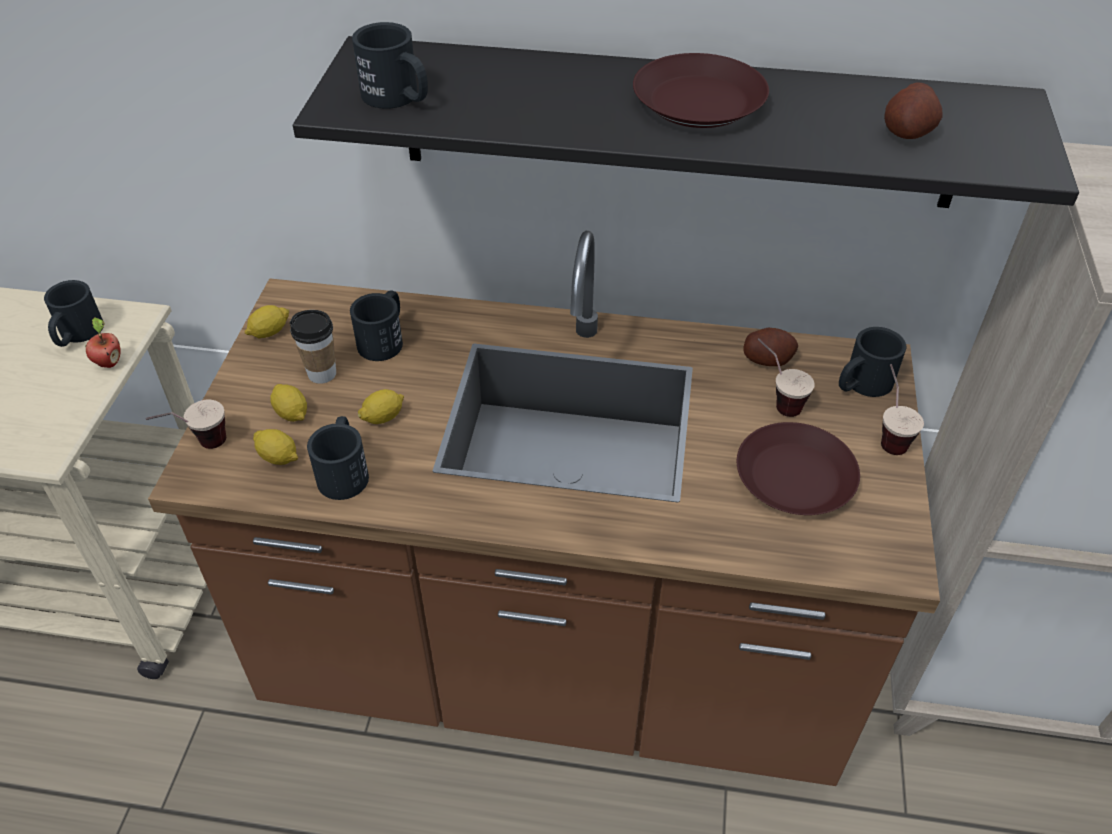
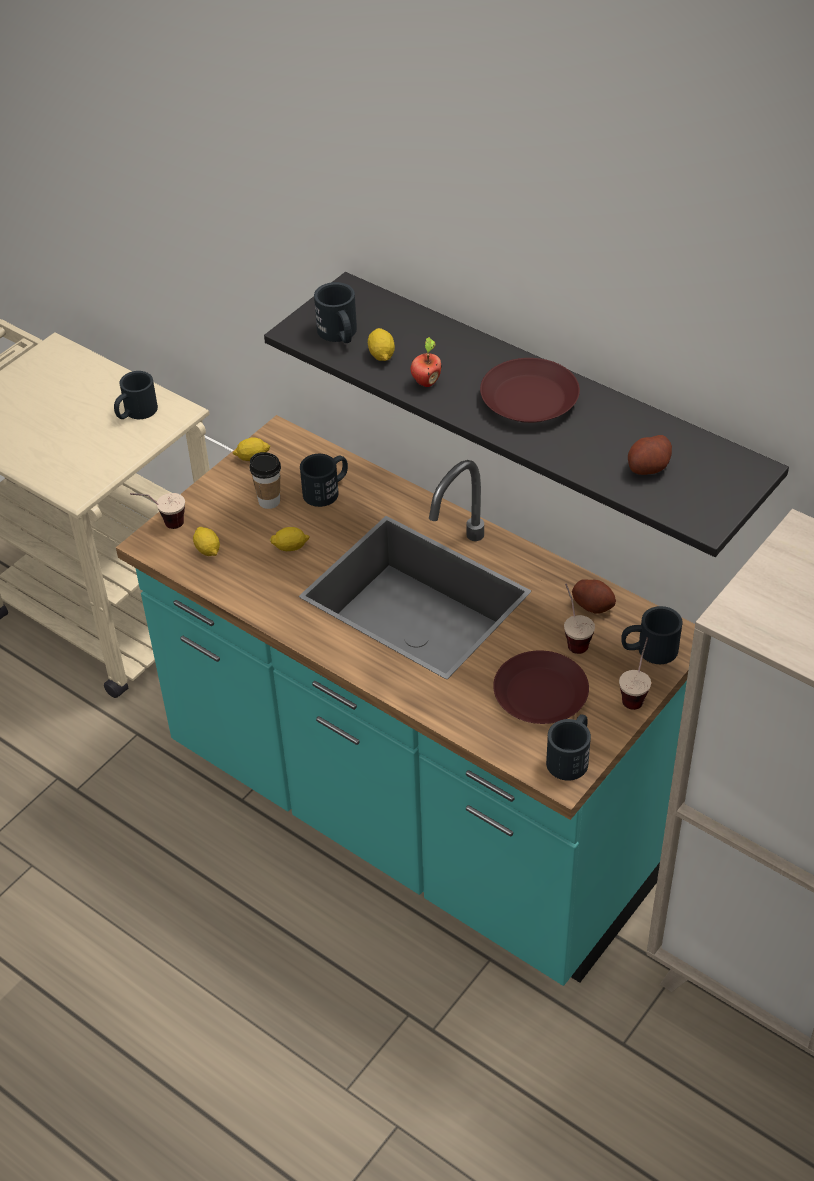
camera: 30 degrees right, 0 degrees up
(108, 362) = (146, 441): apple -> apple (426, 382)
(291, 413) = (233, 522): lemon -> lemon (381, 355)
(344, 470) = (243, 574): black mug -> black mug (571, 756)
(556, 663) = (415, 812): brown counter -> turquoise counter

